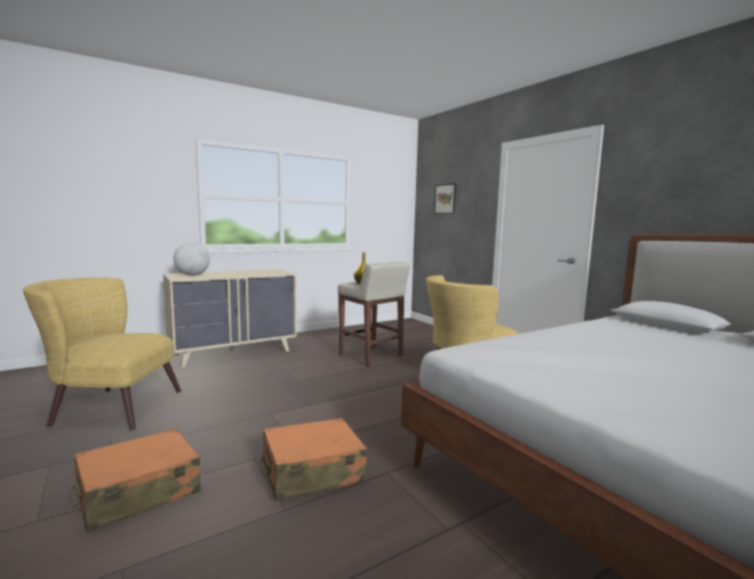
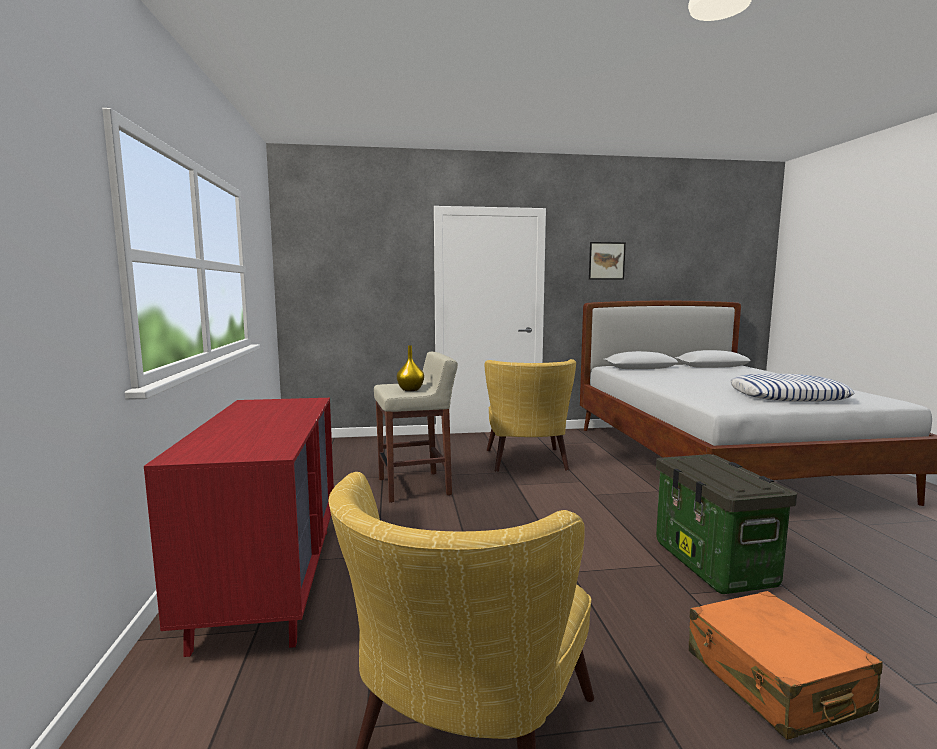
camera: 65 degrees left, 0 degrees up
(192, 275) = (238, 444): globe -> none
(234, 352) = (269, 581): beige dresser -> red dresser
(312, 472) = (715, 564): orange suitcase -> storage box
(445, 199) = (342, 265): picture -> picture (606, 261)
(606, 384) = (787, 396): none -> pillow

